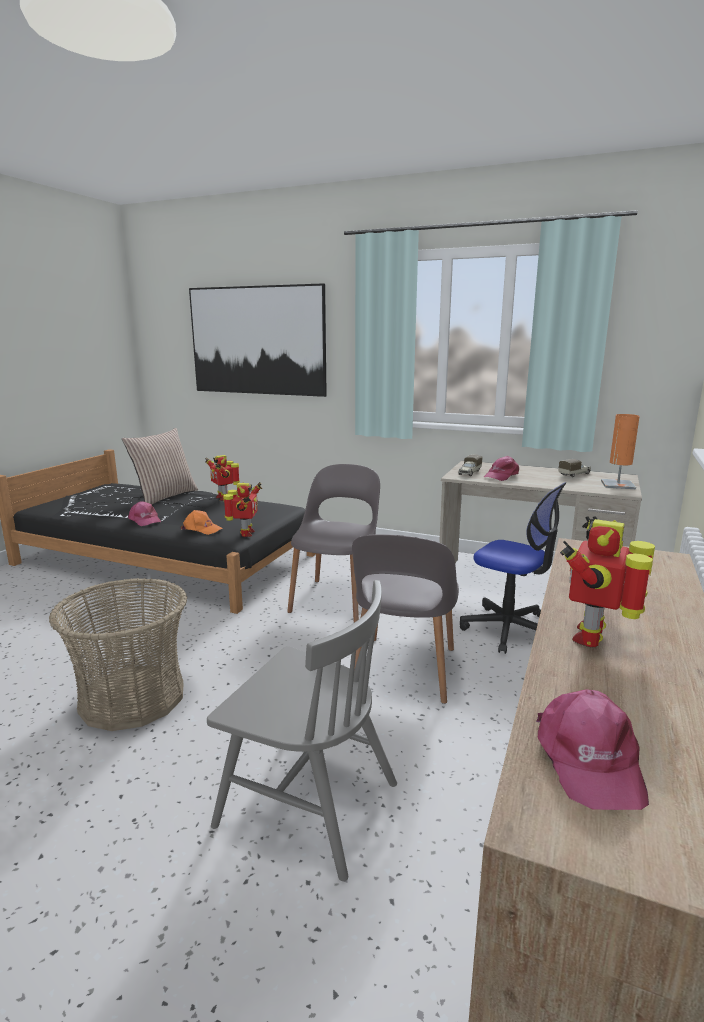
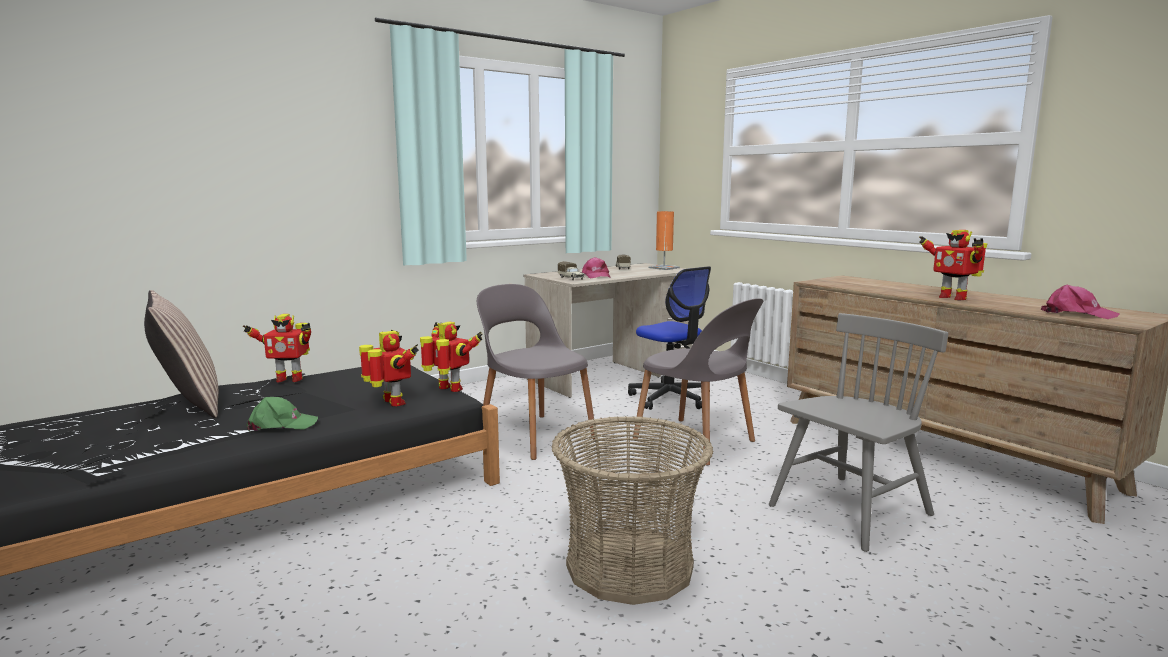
camera: 60 degrees left, 5 degrees down
(144, 520) = (281, 425): pink cap -> green cap
(201, 529) = (392, 403): orange cap -> toy robot
(257, 341) = (226, 148): picture -> none
(509, 629) = (670, 398): office chair -> office chair turned 75 degrees clockwise

